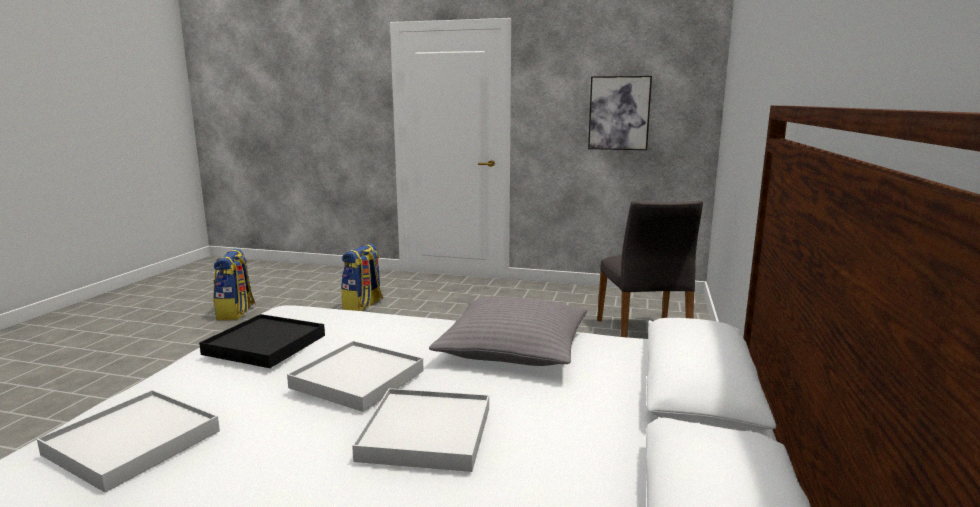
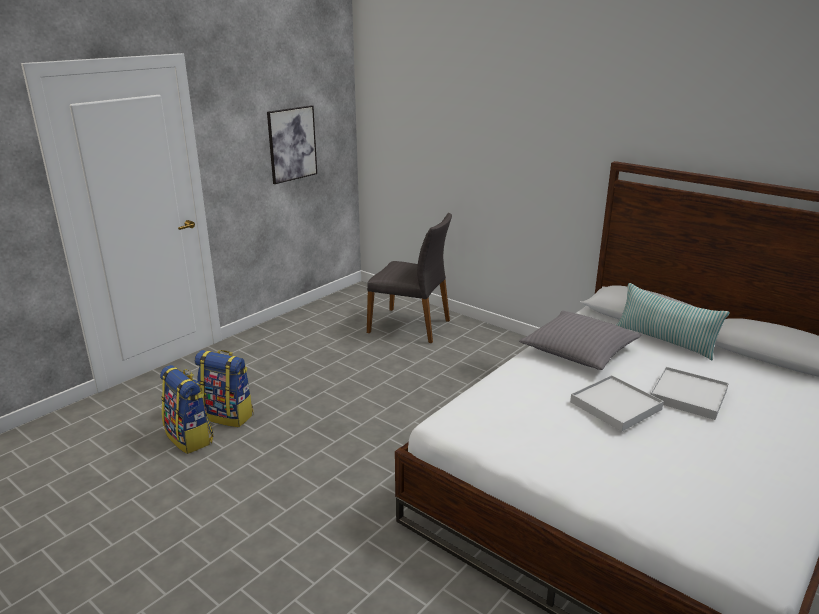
camera: 65 degrees left, 10 degrees up
(133, 443) = (683, 495): white tray -> none
(236, 313) = (91, 544): backpack -> backpack (228, 415)
(265, 344) = (539, 435): black tray -> none
(628, 406) = (665, 341): none -> pillow

